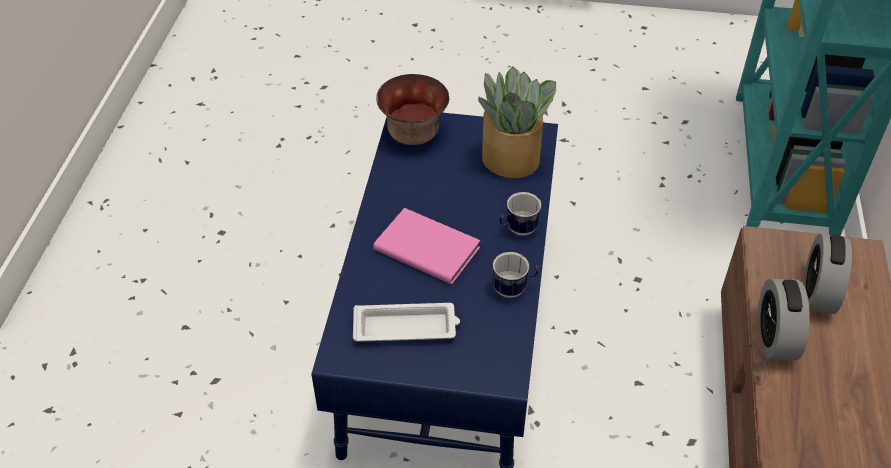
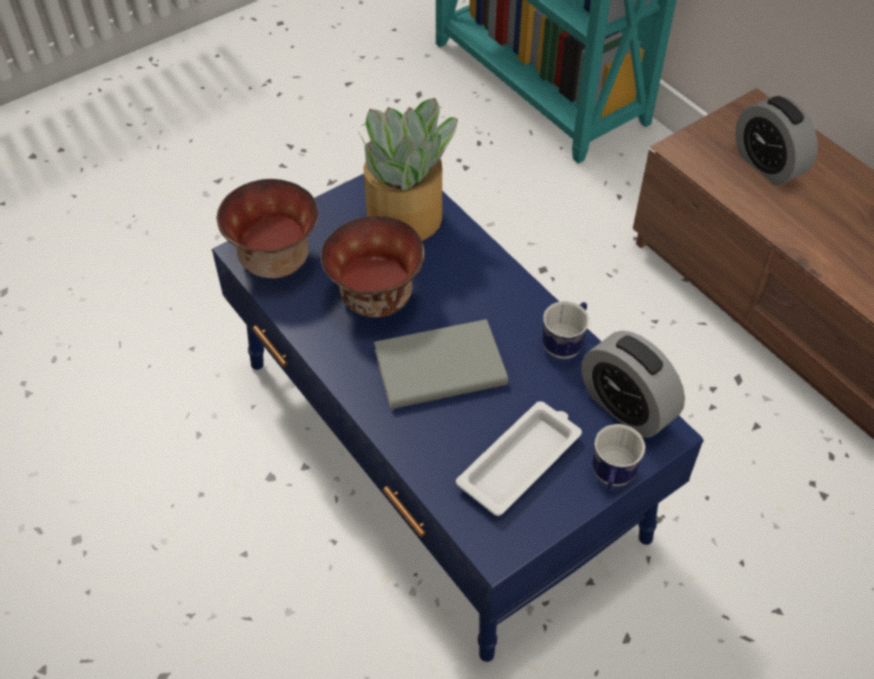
camera: 45 degrees left, 5 degrees up
(427, 247) = (437, 365): pink book -> grey book
(440, 190) = (377, 298): none -> bowl
(517, 230) = (498, 284): mug -> mug (611, 477)
(774, 338) = (785, 227): alarm clock -> alarm clock (626, 407)

